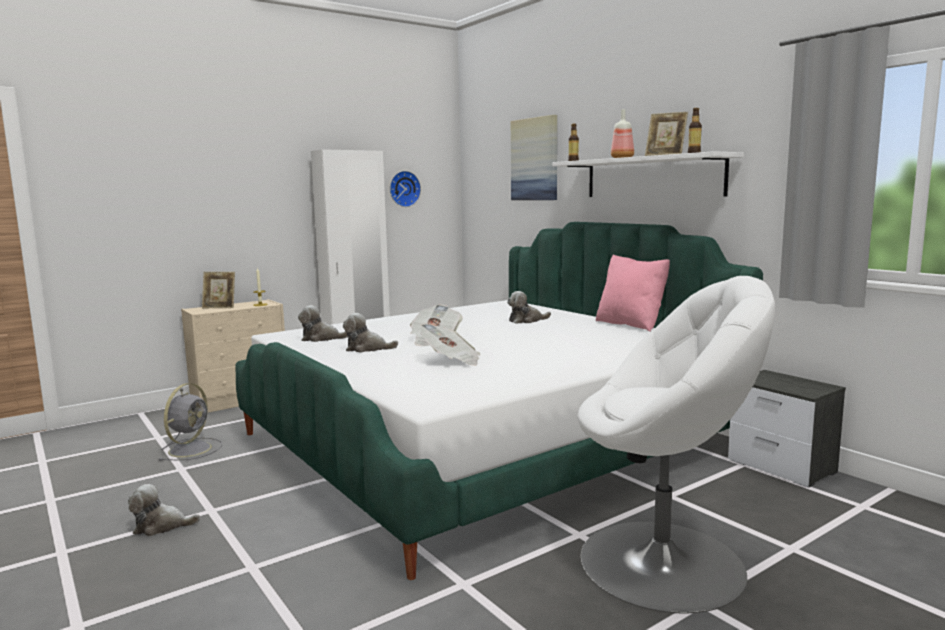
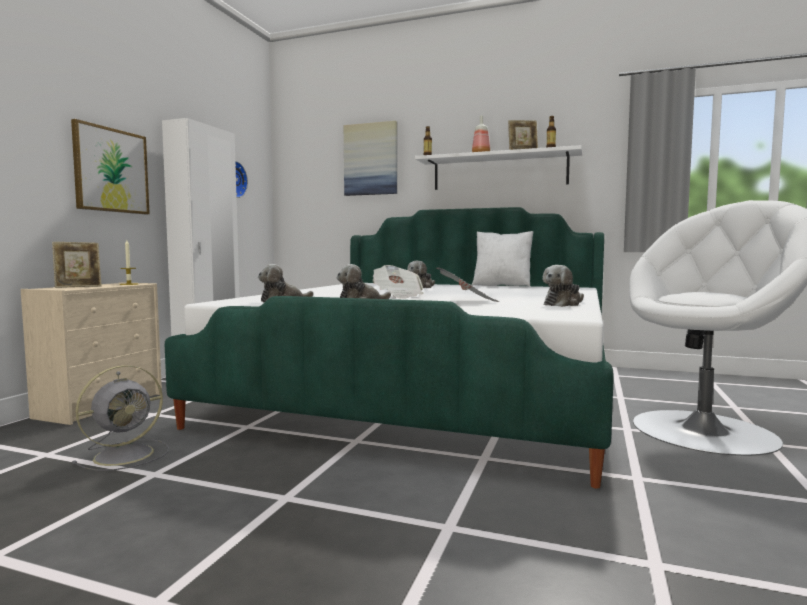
camera: 35 degrees left, 5 degrees down
(161, 526) = (253, 529): plush toy -> plush toy (563, 304)
(191, 449) = (127, 454): grey fan -> grey fan turned 60 degrees clockwise
(261, 204) = (111, 170): none -> picture
(631, 325) = (502, 285): pink pillow -> white pillow
(782, 467) = (636, 373): nightstand -> none

